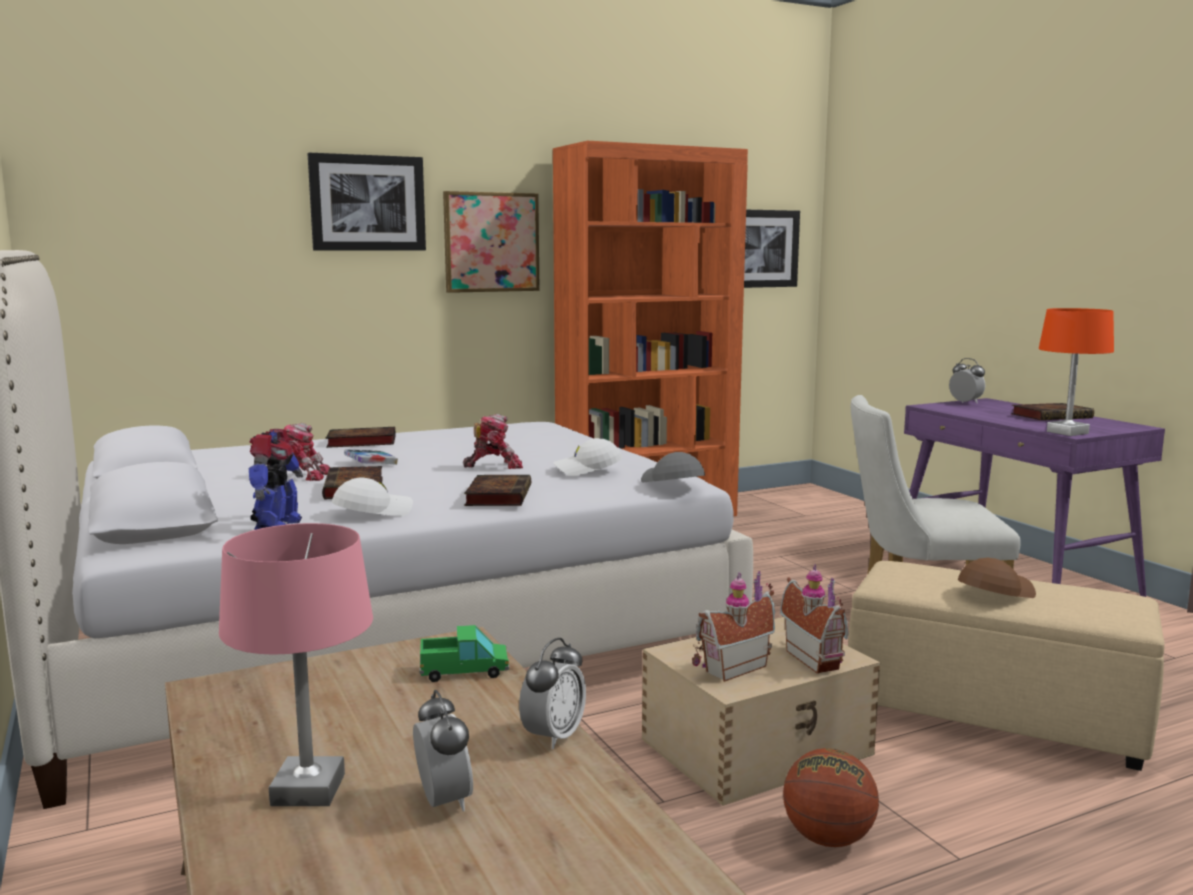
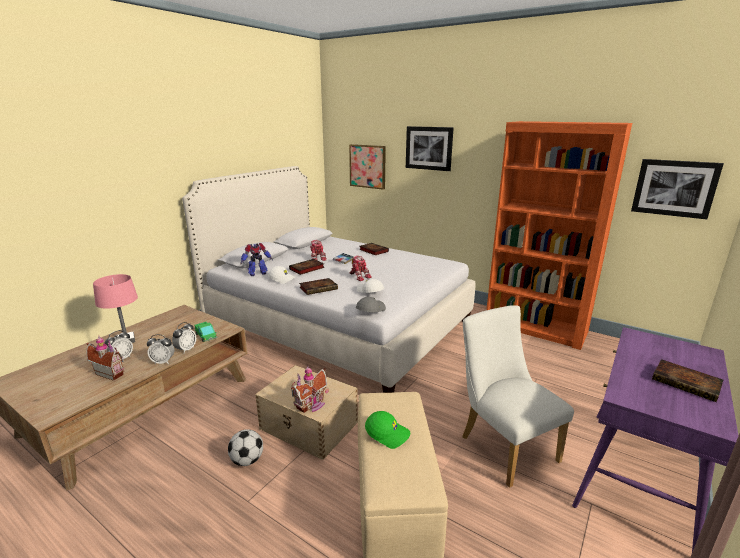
camera: 60 degrees right, 10 degrees up
(491, 242) = (482, 169): picture -> picture (367, 166)
(731, 667) = (289, 387): toy house -> toy house (111, 373)
(828, 838) = (247, 460): basketball -> football
(965, 402) = (679, 344): alarm clock -> alarm clock (186, 349)
(994, 592) = (388, 433): brown cap -> green cap
(1067, 432) = (623, 394): orange table lamp -> none

